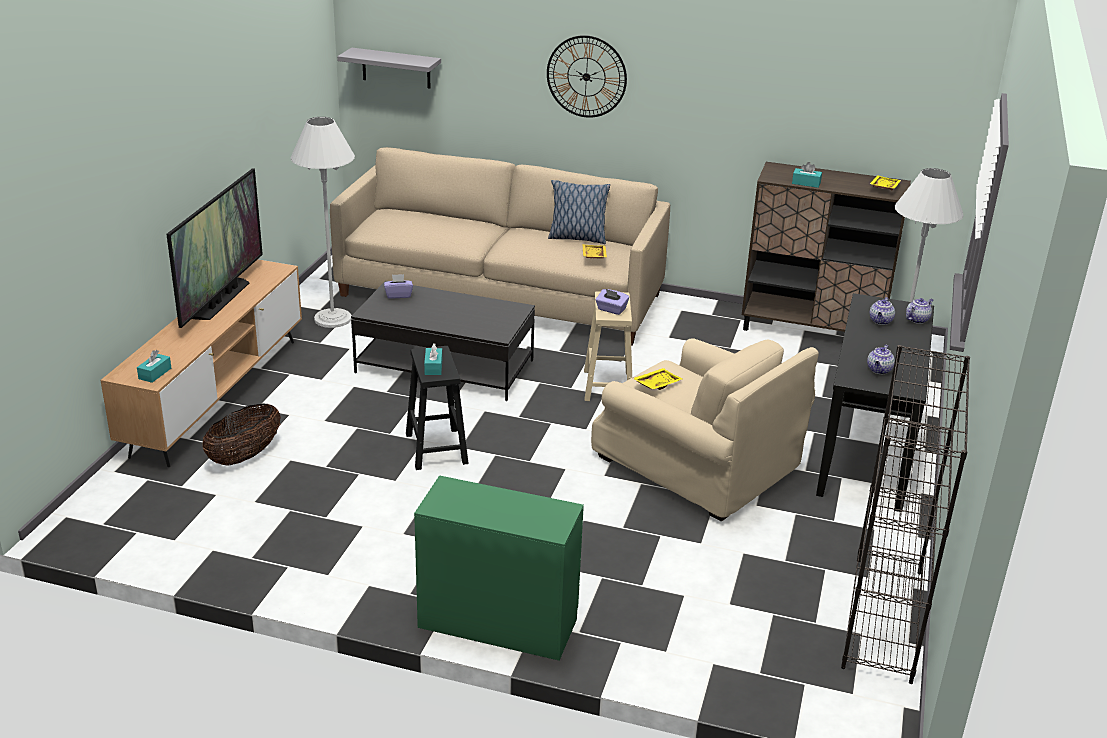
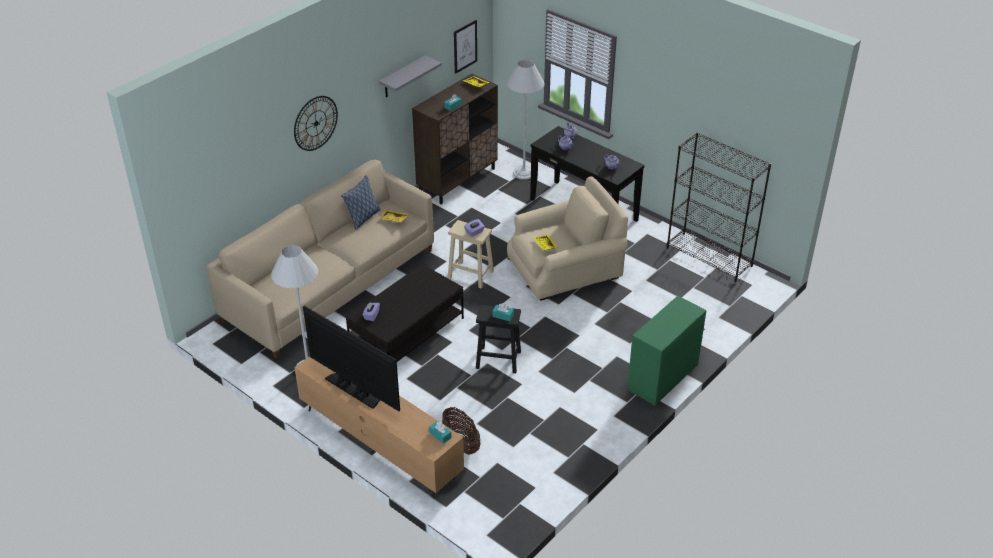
camera: 65 degrees left, 10 degrees up
(396, 68) = (203, 196): grey shelf -> grey shelf (402, 77)
(911, 127) = (465, 46): none -> picture

